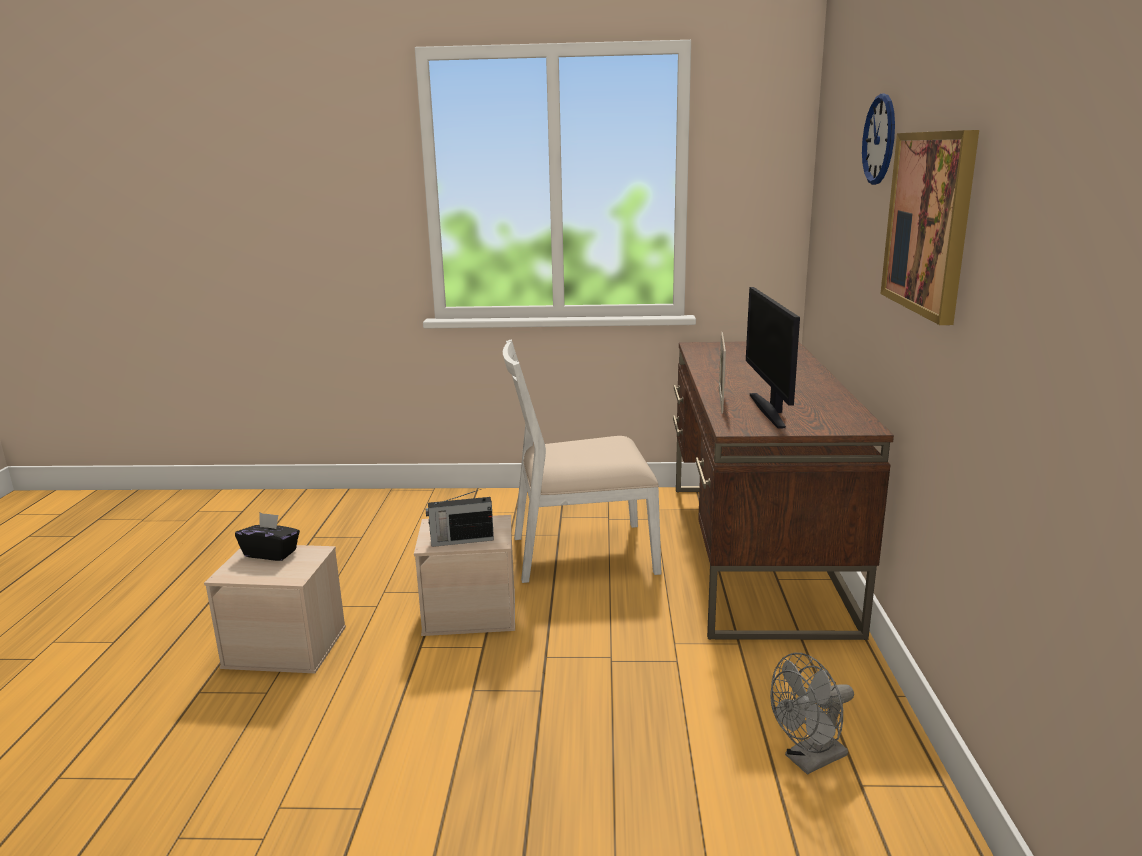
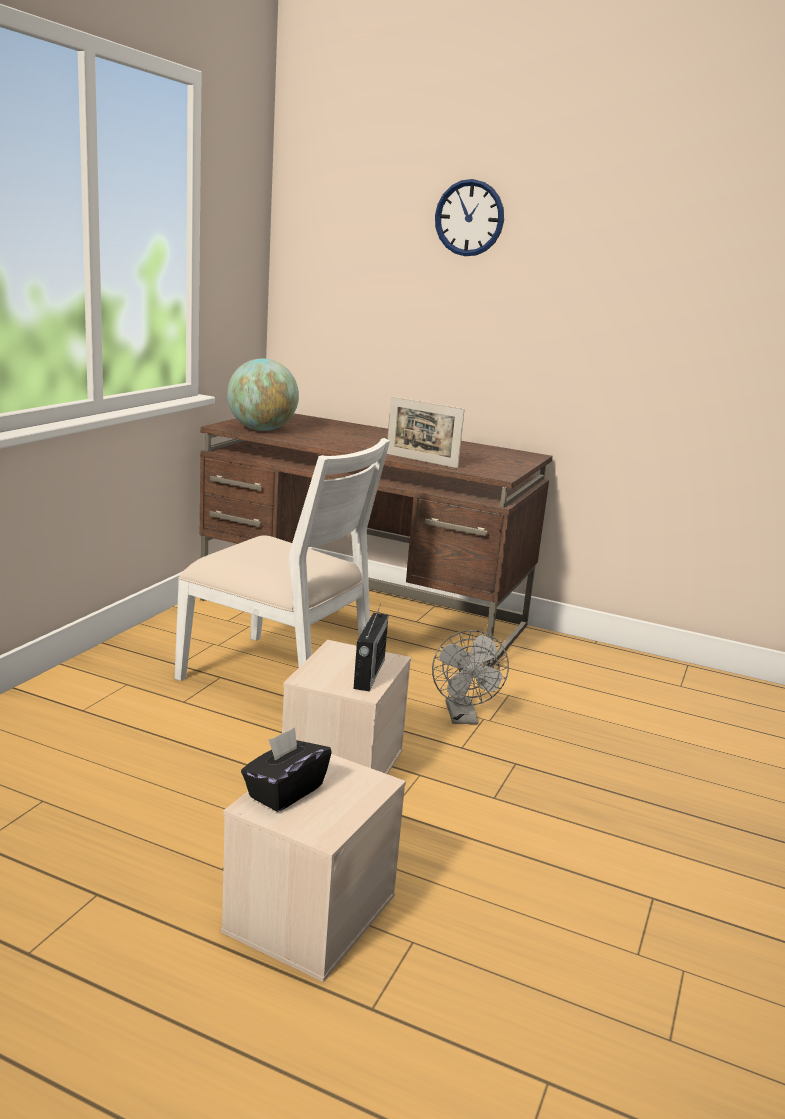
camera: 70 degrees left, 0 degrees up
(582, 553) = (278, 677): white chair -> white chair turned 75 degrees counterclockwise
(709, 352) = (261, 430): none -> globe
(770, 410) = (465, 459): monitor -> none
(809, 760) = (651, 691): grey fan -> grey fan (463, 718)
(929, 222) = (589, 289): picture -> none

